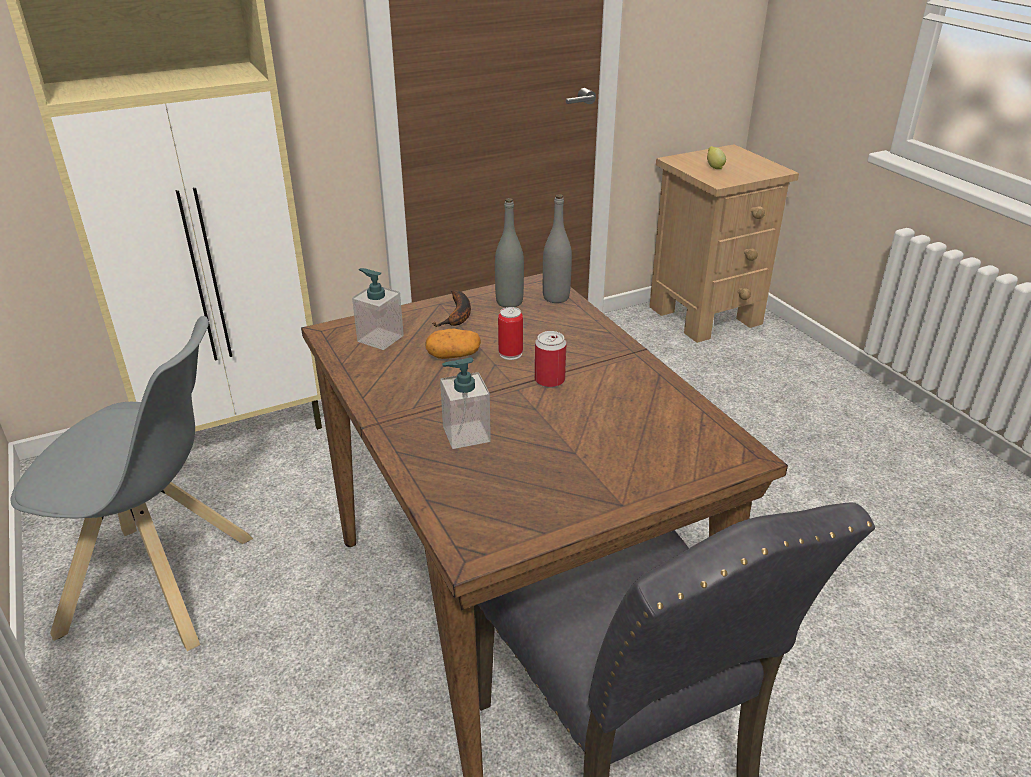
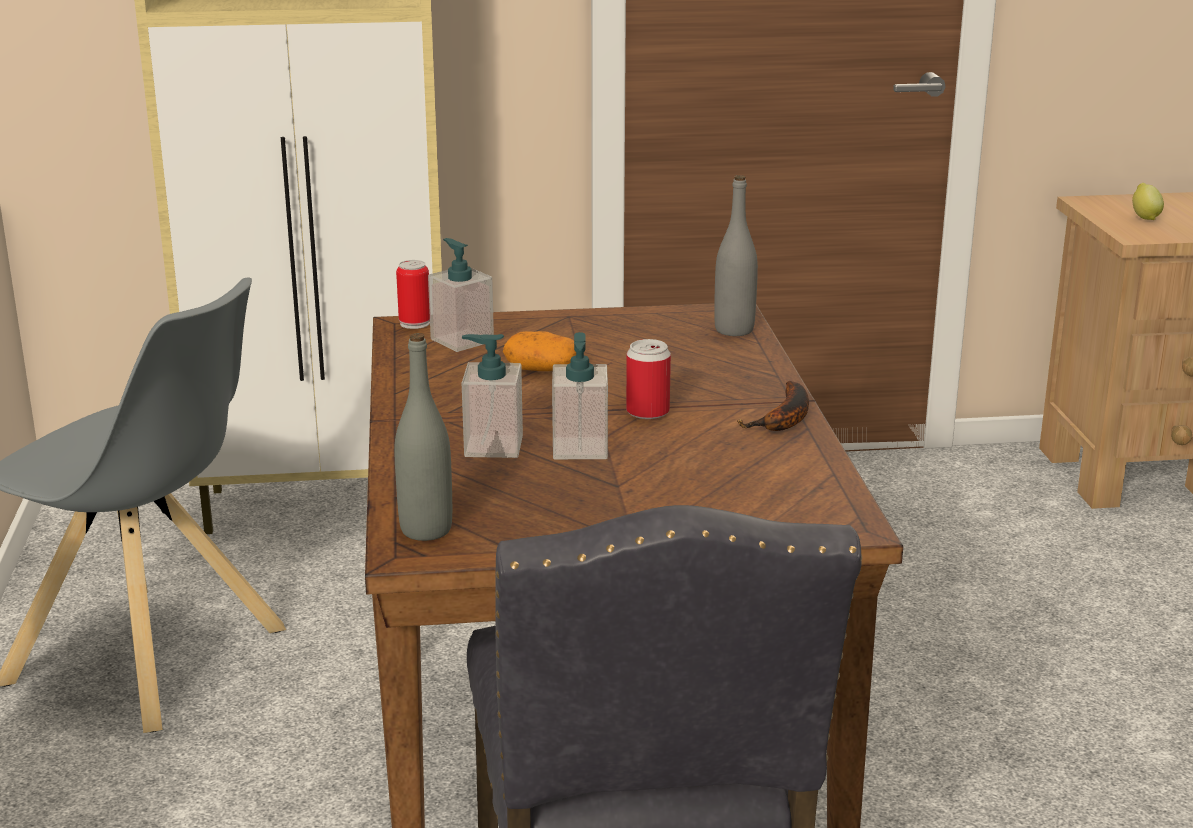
camera: 20 degrees right, 10 degrees down
(458, 316) = (582, 331): banana -> banana (785, 419)
(509, 302) = (664, 326): grey bottle -> grey bottle (426, 530)
(510, 353) = (619, 378): can -> can (415, 323)
(527, 423) = (580, 448): none -> soap dispenser

